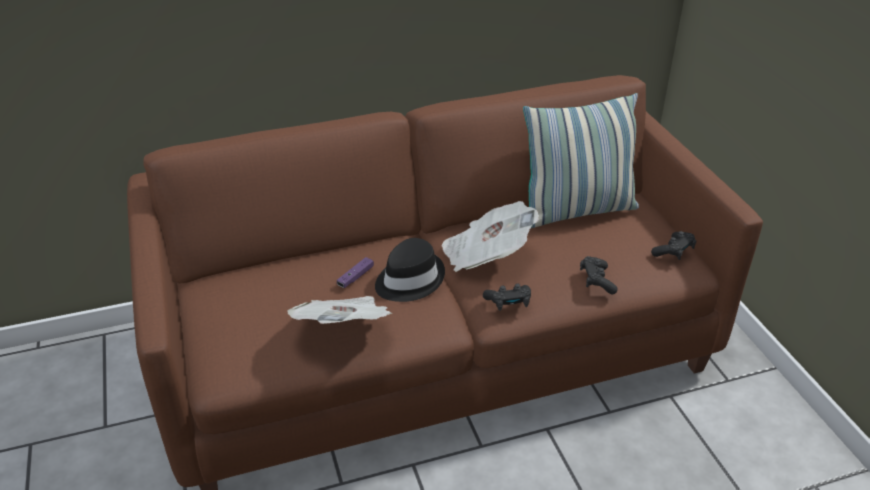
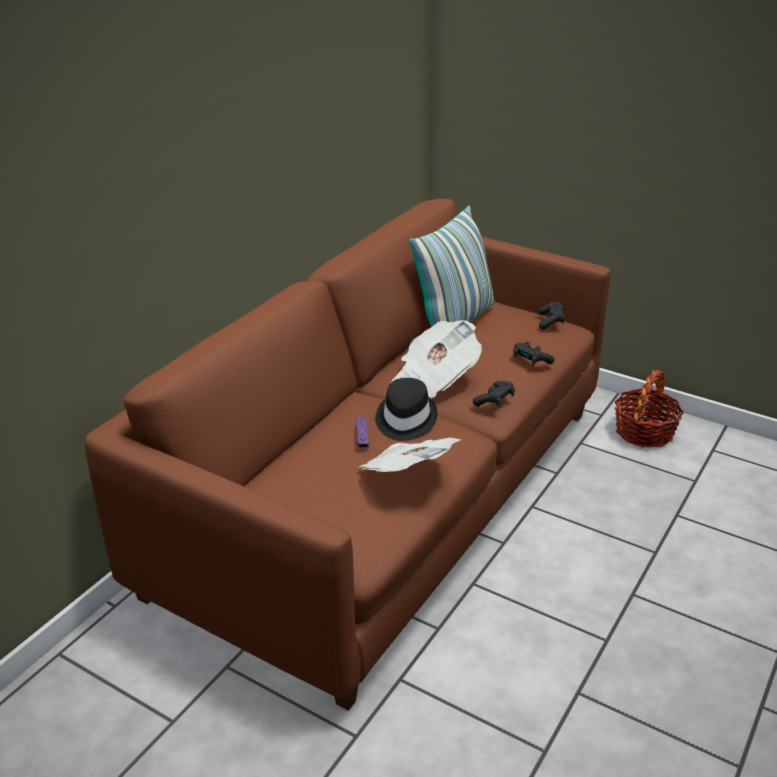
camera: 40 degrees left, 5 degrees down
(755, 422) = (644, 432): none -> basket

